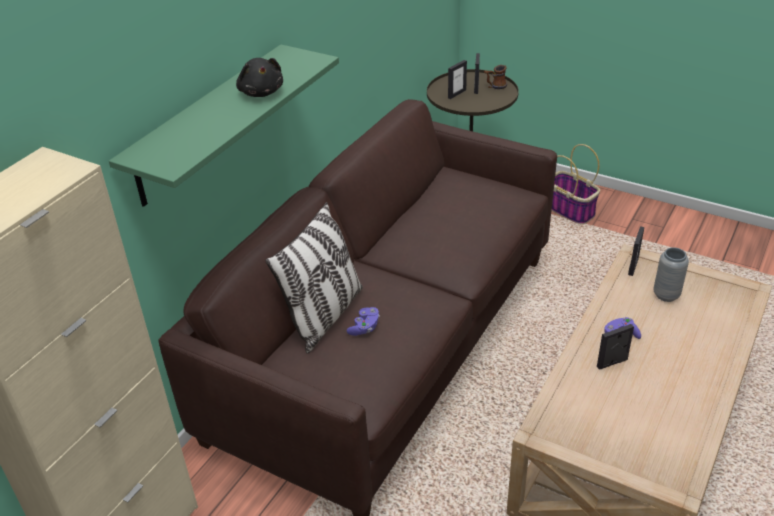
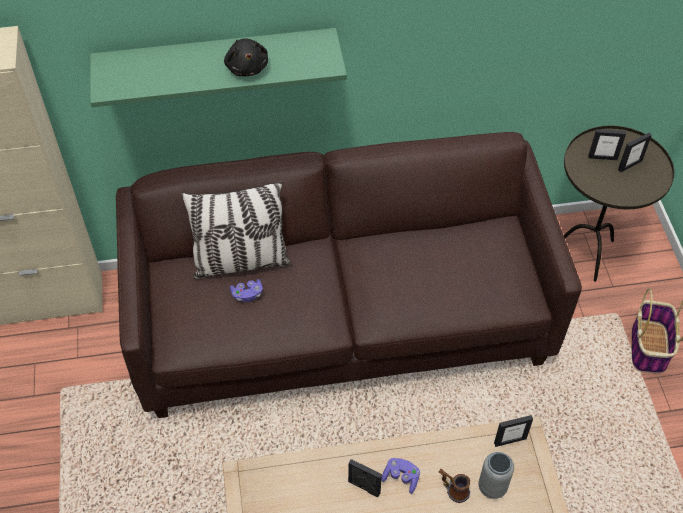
camera: 50 degrees right, 15 degrees up
(261, 92) = (247, 67): black plush toy -> black plush toy turned 45 degrees counterclockwise
(494, 86) = (648, 177): mug -> mug (452, 489)

